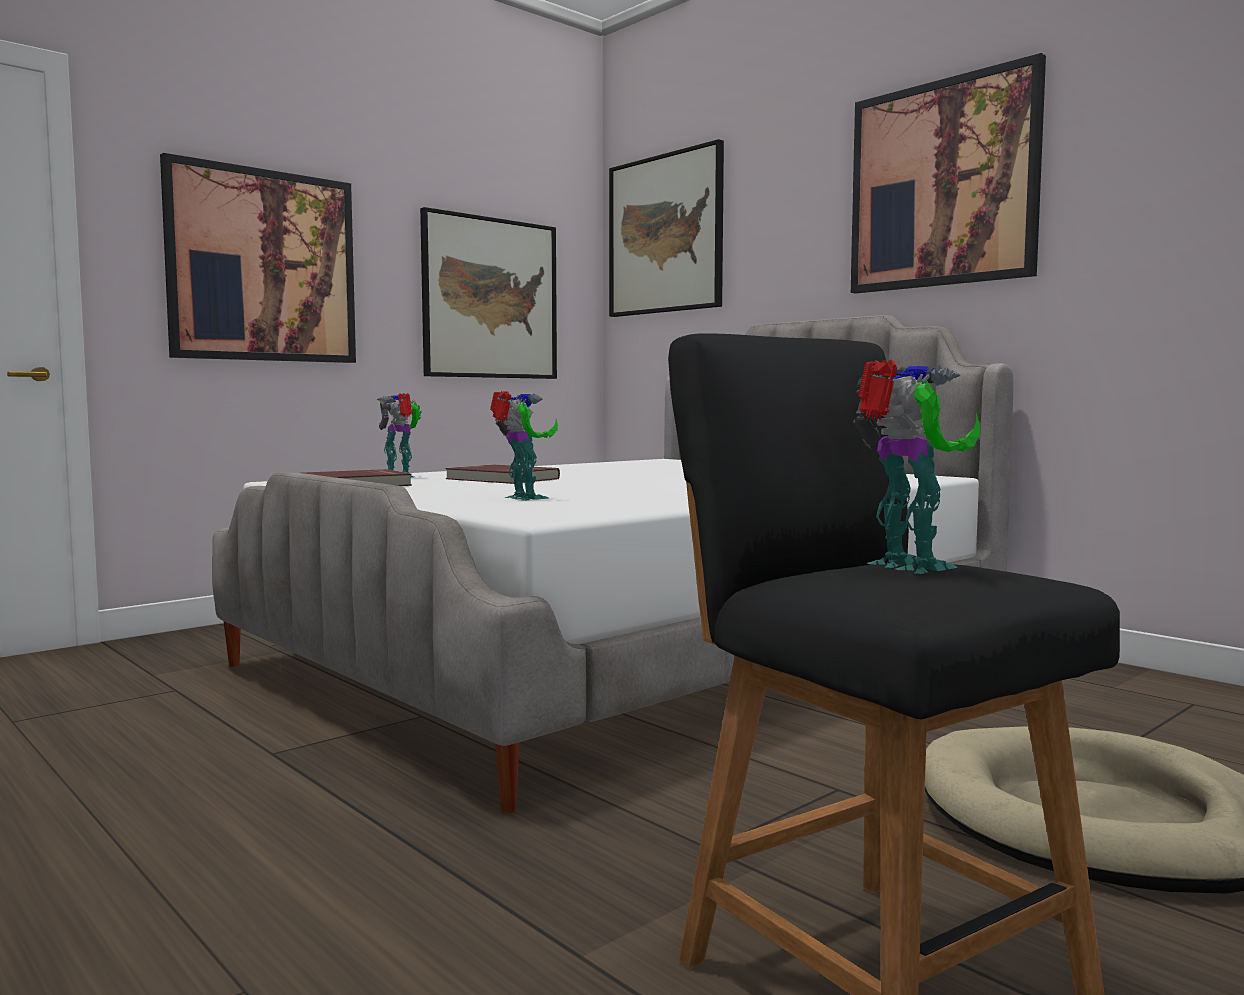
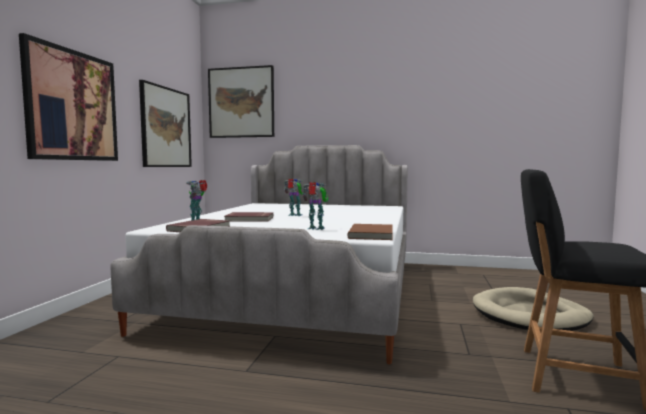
camera: 35 degrees left, 0 degrees up
(568, 513) = (372, 234): none -> brown book
(909, 567) = (594, 244): toy robot -> toy robot (295, 215)
(942, 184) = (376, 97): picture -> none

